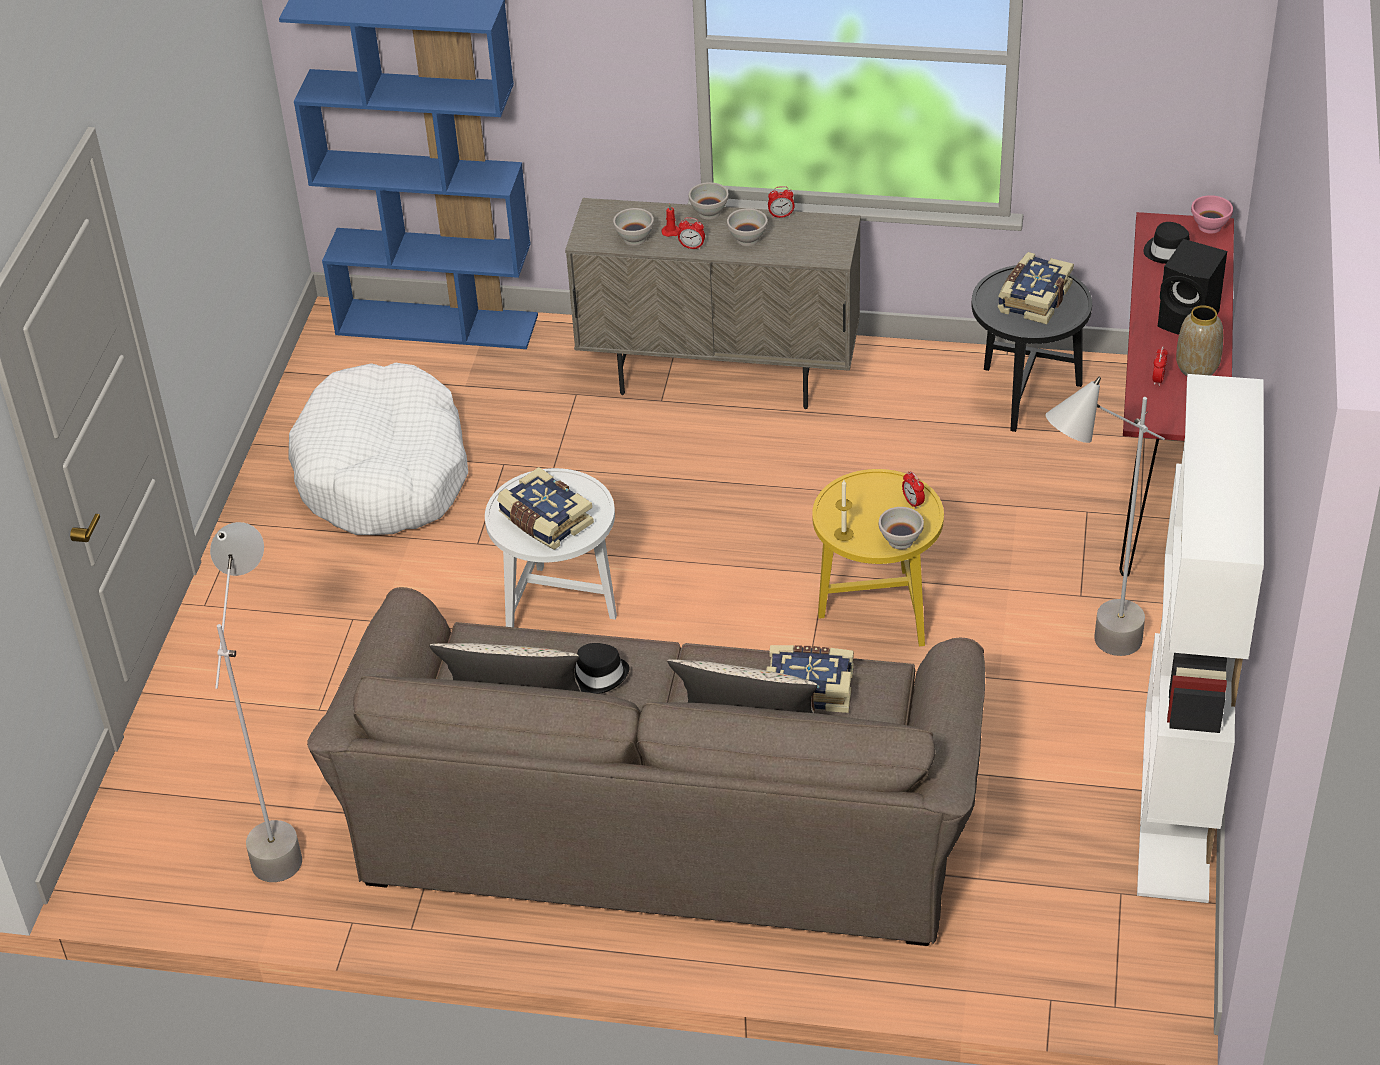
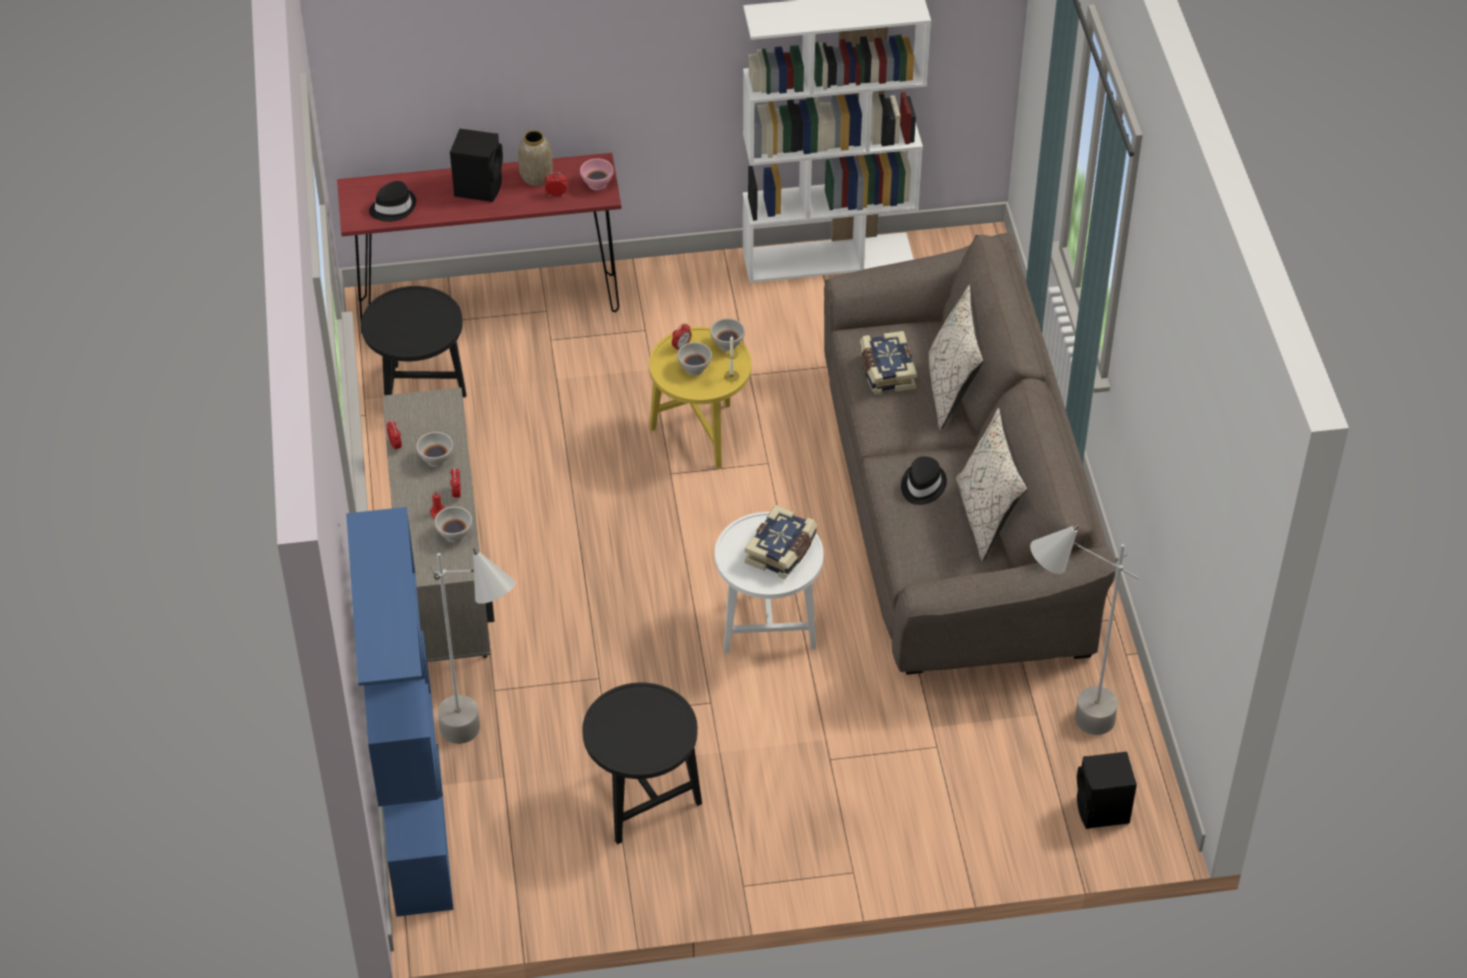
camera: 110 degrees left, 5 degrees up
(149, 829) = (1102, 811): none -> black speaker
(384, 473) = (642, 799): white dog bed -> black side table
(708, 213) = (402, 494): white bowl -> white bowl (694, 369)
(1033, 298) = (410, 320): book -> none
(1086, 654) = (705, 318): grey floor lamp -> grey floor lamp (484, 745)
(1209, 226) = (352, 190): pink bowl -> pink bowl (597, 184)

